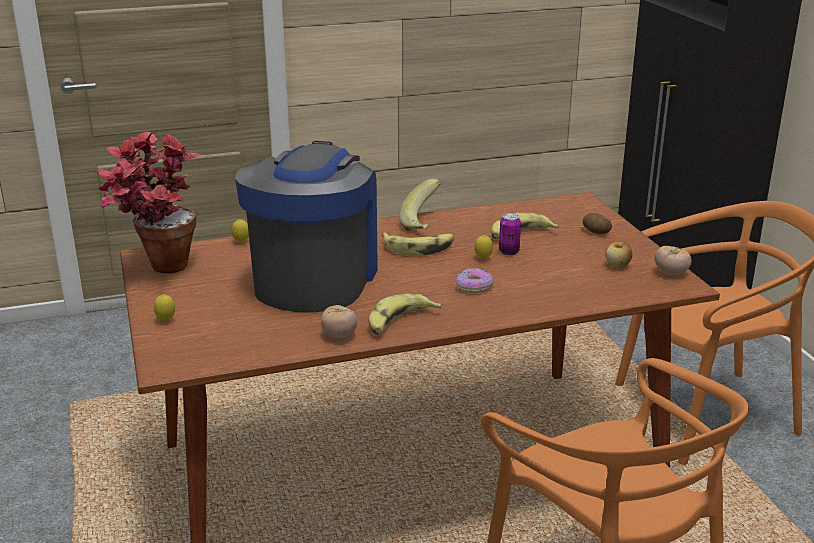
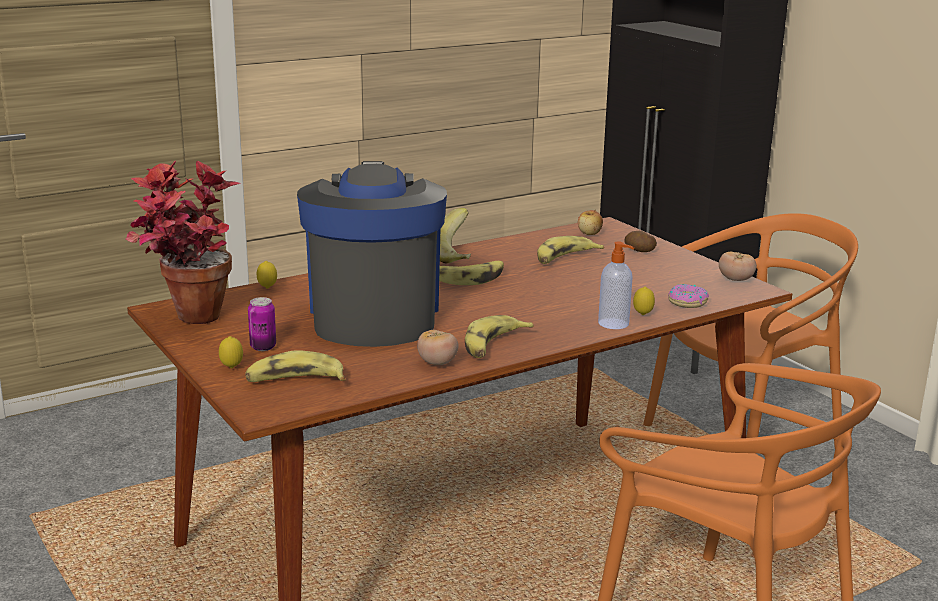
camera: 15 degrees left, 5 degrees down
(209, 340) = (295, 381): none -> banana
(473, 286) = (548, 307): donut -> donut (687, 302)
(483, 259) = (542, 283): lemon -> lemon (642, 315)
(509, 252) = (564, 274): can -> can (263, 347)
(524, 311) = (614, 324): none -> soap dispenser
(617, 265) = (680, 278): apple -> apple (589, 233)

